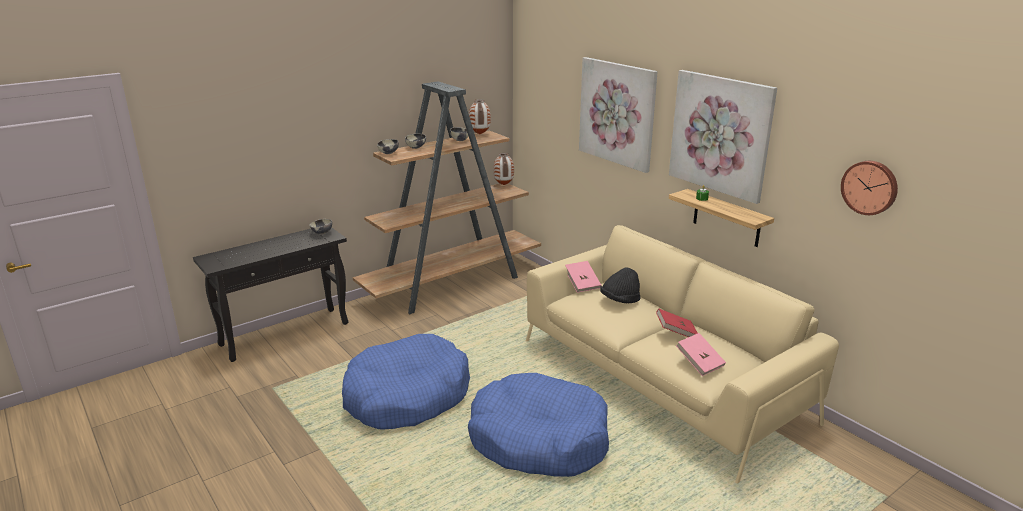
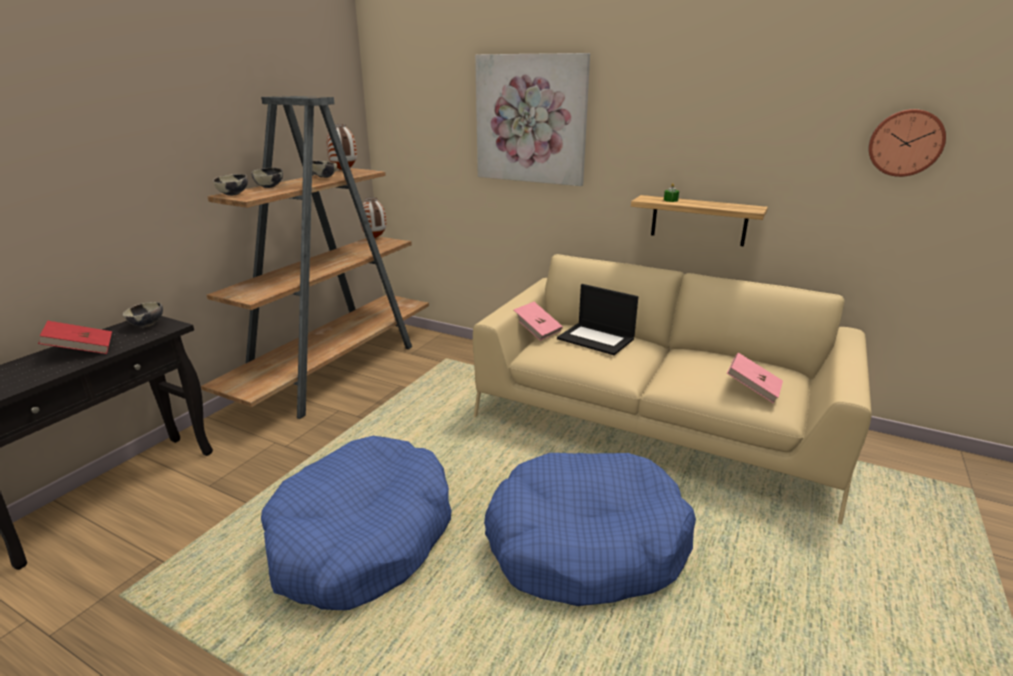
camera: 25 degrees left, 0 degrees up
(619, 300) = (597, 339): black hat -> laptop
(676, 333) = (692, 361): red book -> red book (81, 350)
(720, 134) = (687, 118): picture -> none

